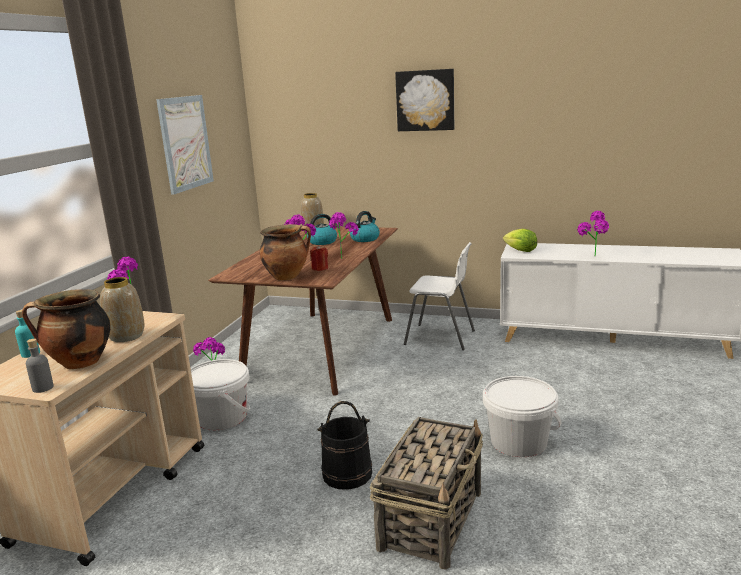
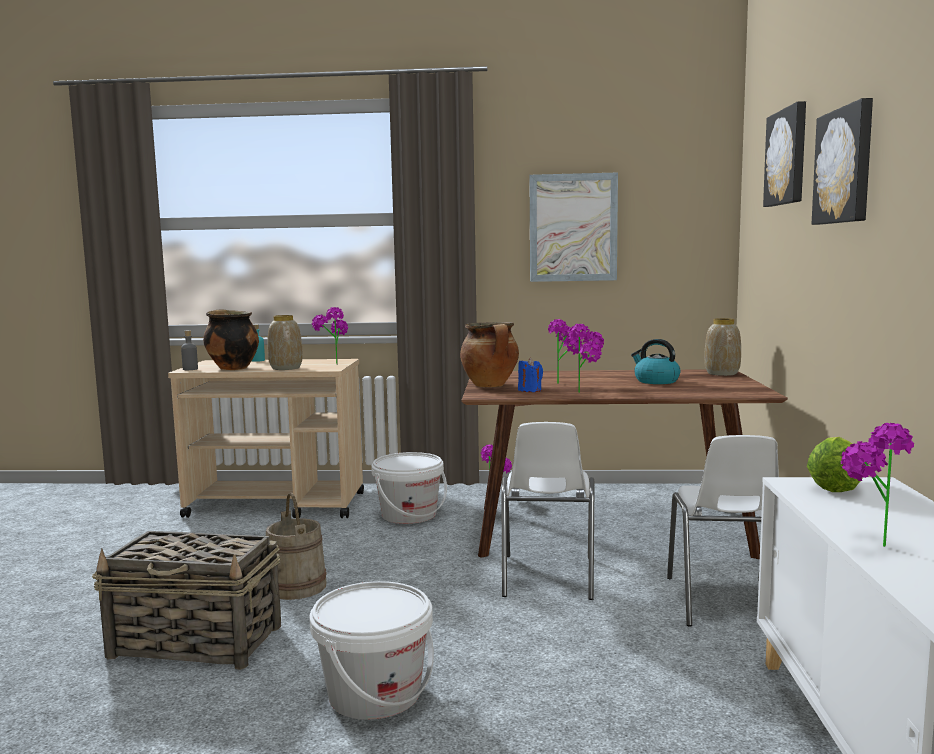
camera: 75 degrees right, 10 degrees down
(320, 268) = (530, 390): red candle -> blue candle
(340, 89) = (788, 157): none -> picture
(347, 473) = (297, 586): black bucket -> beige bucket
(365, 239) = (694, 391): kettle -> none
(384, 376) = (547, 577): none -> white chair

